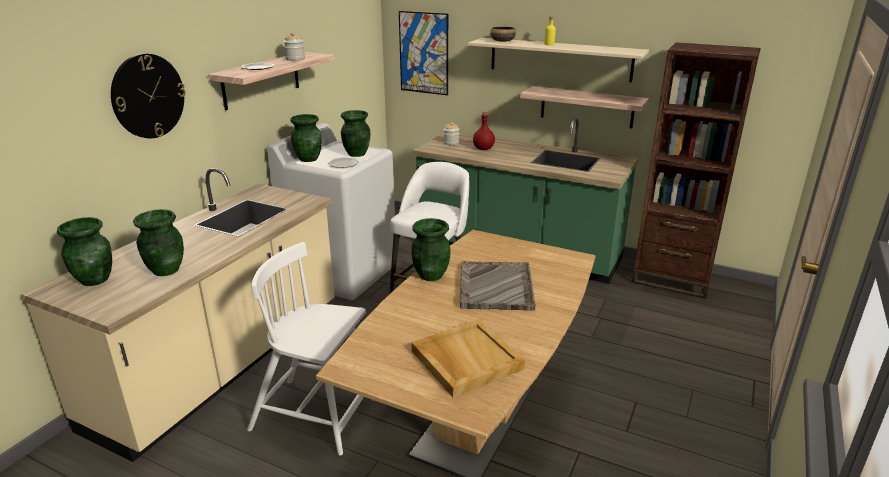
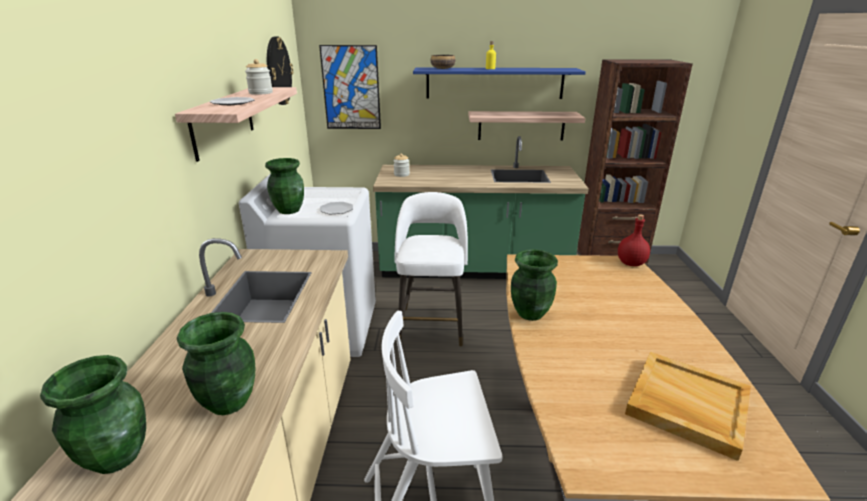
camera: 25 degrees left, 0 degrees up
(148, 96) = (113, 147): wall clock -> wall clock (278, 71)
(356, 154) = (337, 197): green vase -> none
(483, 149) = (438, 176): red bottle -> red bottle (631, 263)
(495, 287) = (603, 310): grey tray -> none
(559, 59) = (494, 83): beige shelf -> blue shelf

